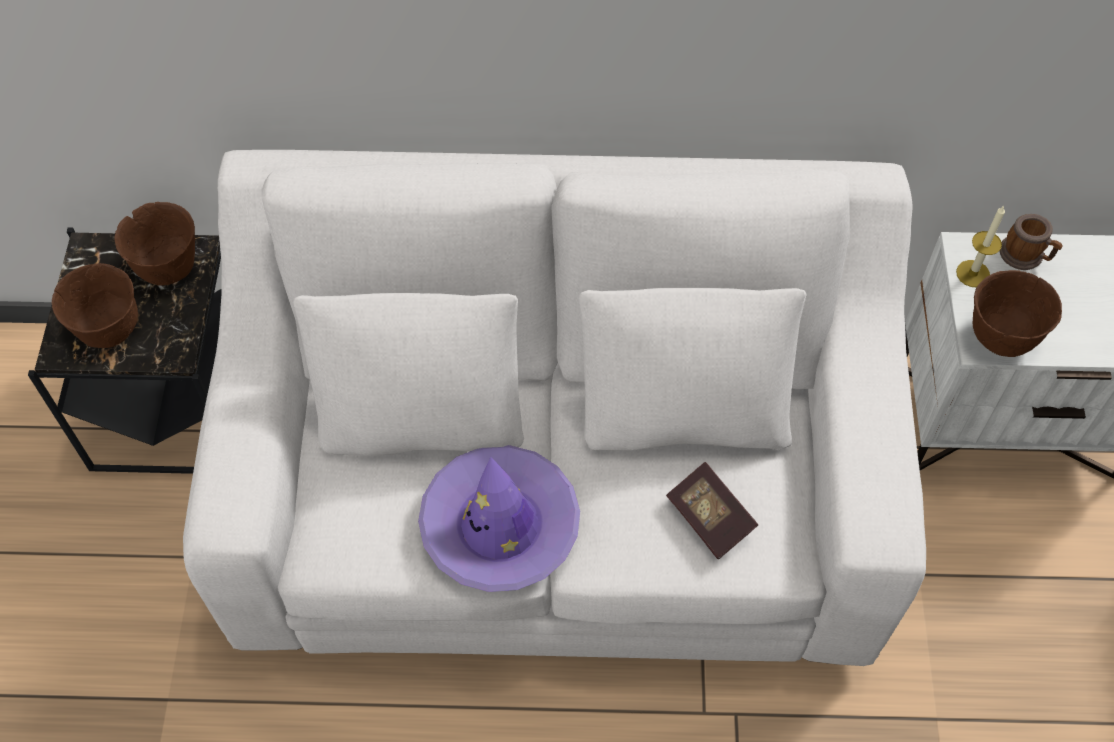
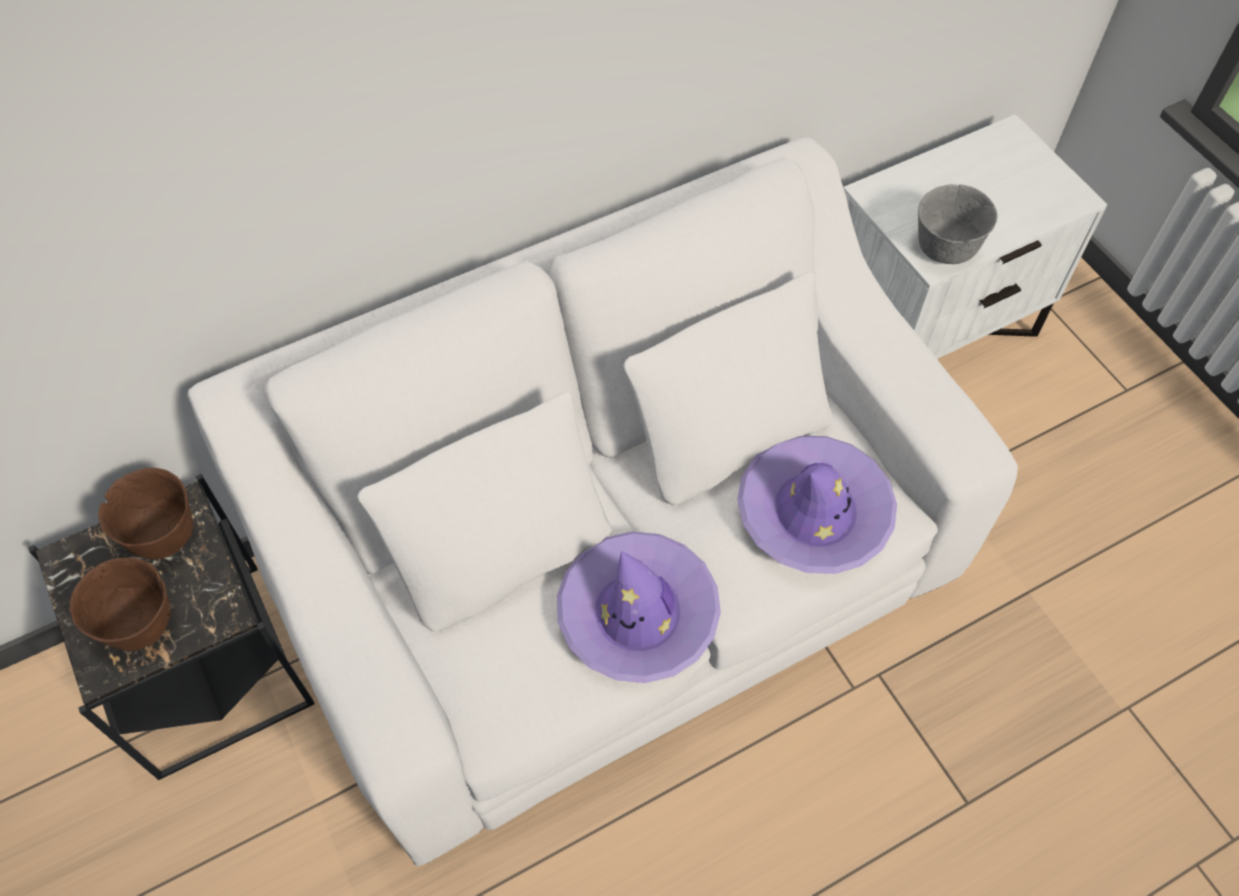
camera: 30 degrees left, 0 degrees up
(709, 518) = (813, 512): book -> purple hat
(973, 273) = (890, 209): candle -> none
(1000, 338) = (945, 250): brown bowl -> grey bowl
(1025, 256) = (919, 177): mug -> none

